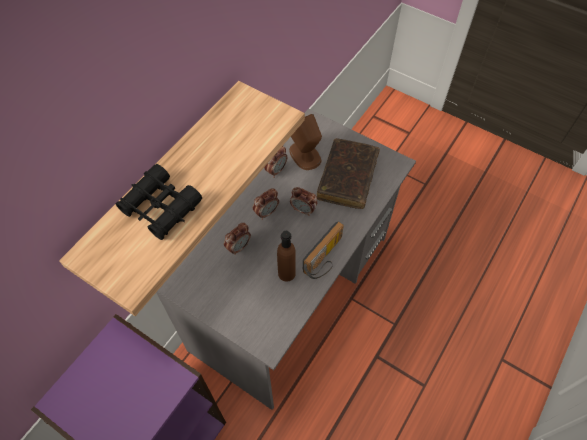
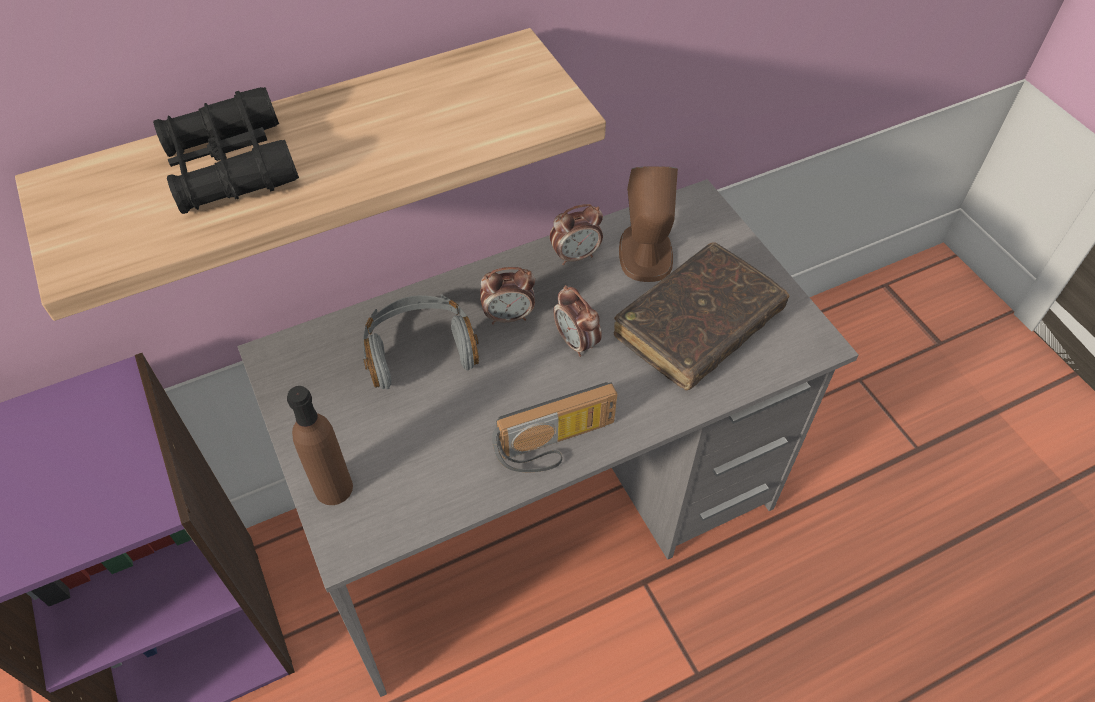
camera: 30 degrees right, 5 degrees down
(238, 247) = (420, 350): alarm clock -> grey headphones
(286, 273) = (468, 435): brown bottle -> brown bottle (333, 488)

